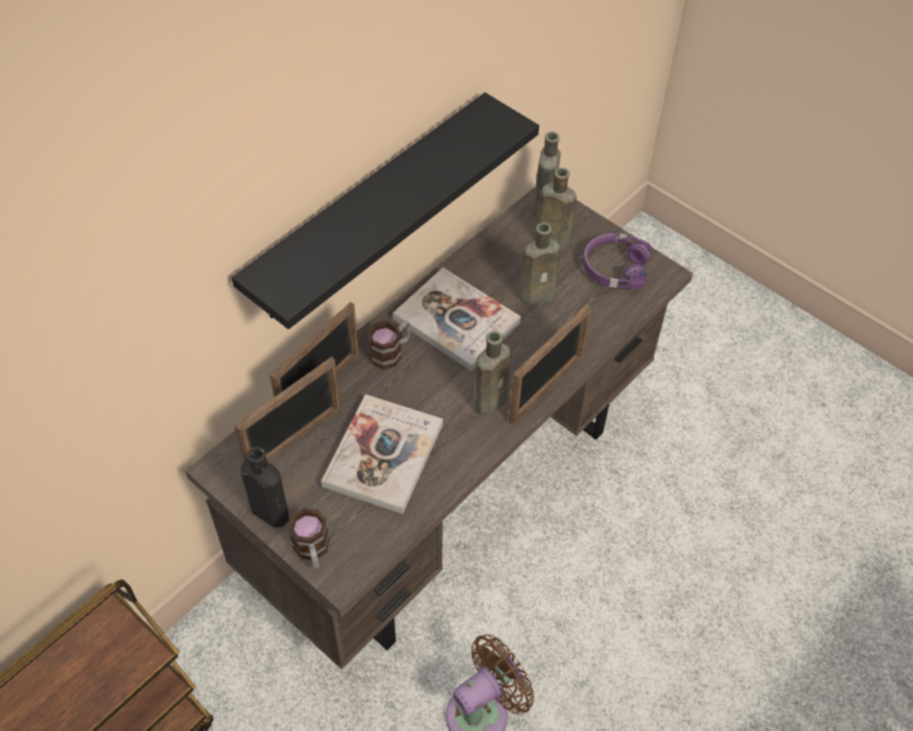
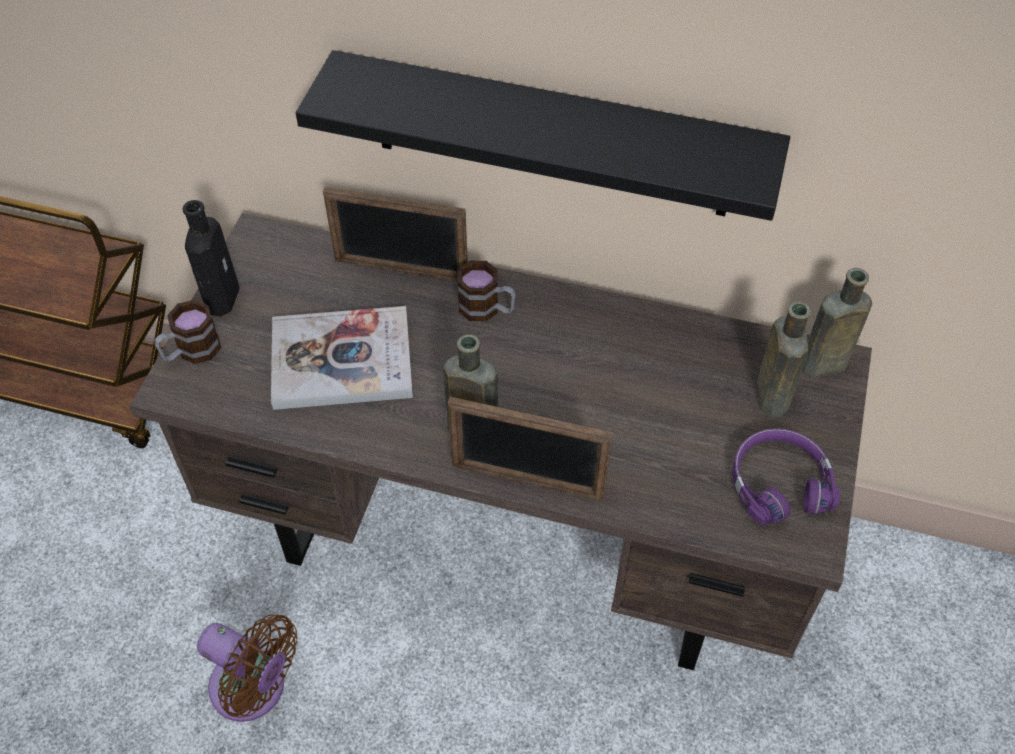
camera: 65 degrees right, 0 degrees up
(295, 439) = (322, 278): picture frame -> none
(456, 321) = (572, 350): book -> none
(539, 295) = (670, 417): brown bottle -> none

